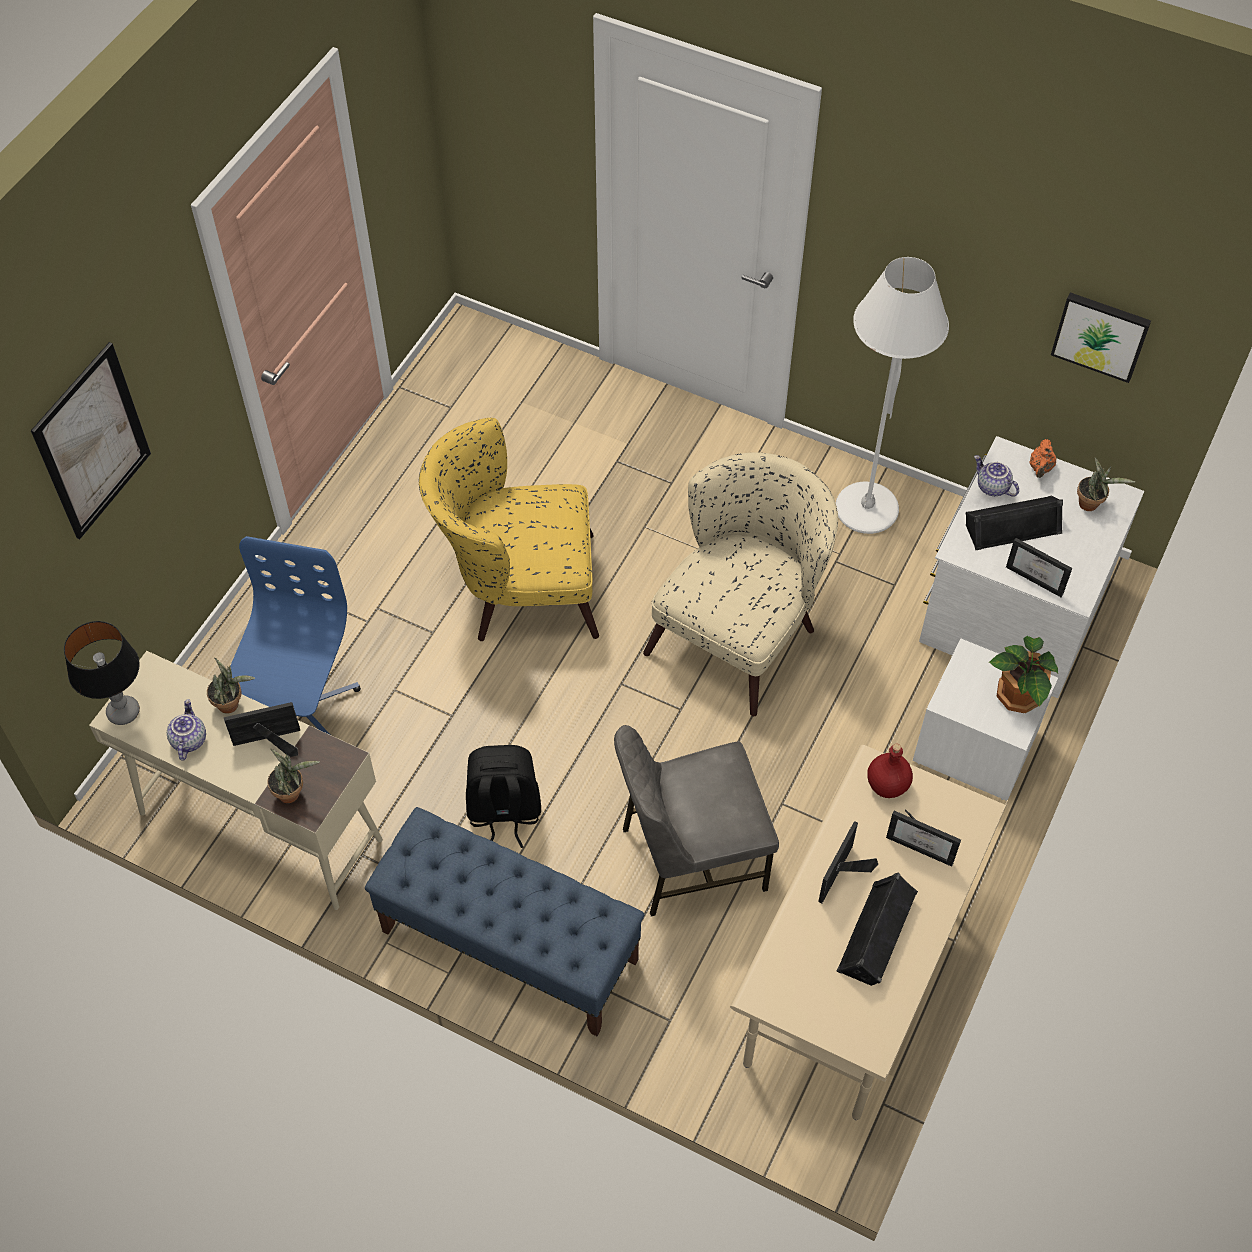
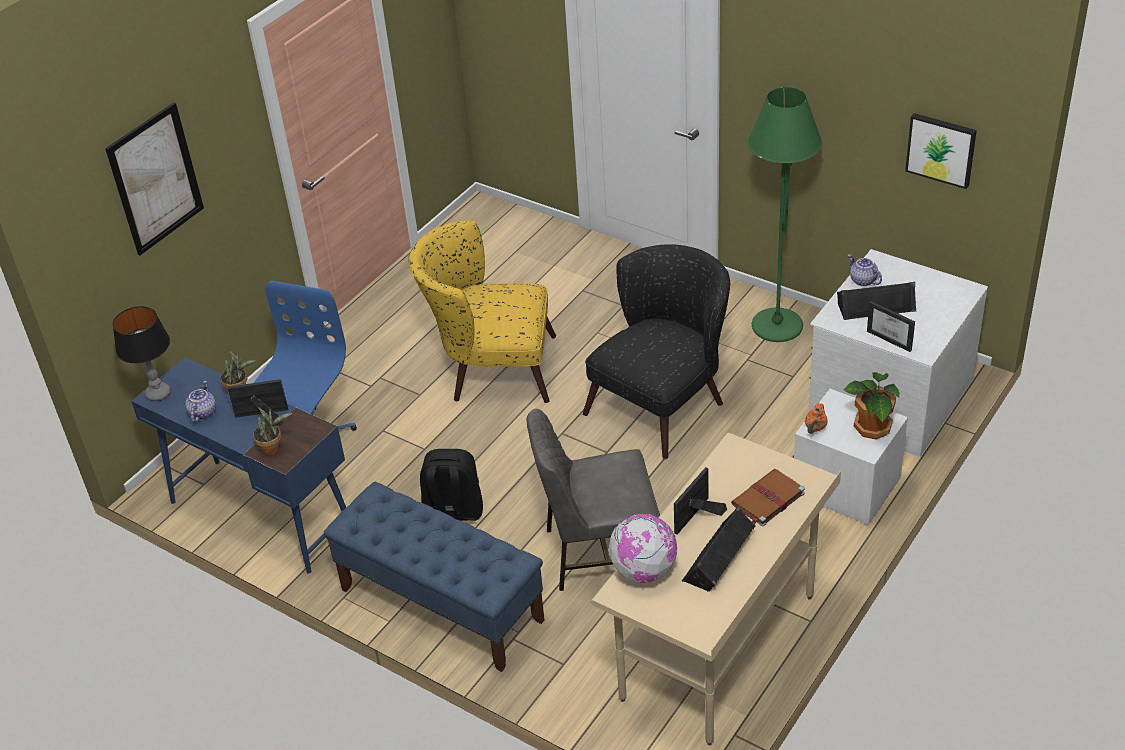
camera: 10 degrees right, 15 degrees down
(259, 825) = (260, 514): beige desk -> blue desk
(741, 630) = (664, 402): beige armchair -> black armchair
(789, 959) = (644, 570): none -> globe
(866, 508) = (777, 326): white floor lamp -> green floor lamp
(887, 784) = (743, 459): red bottle -> none
(923, 845) = (767, 500): picture frame -> brown book
(1040, 468) = (904, 270): orange teapot -> orange teapot (815, 428)
(1091, 504) = (943, 293): potted plant -> none

